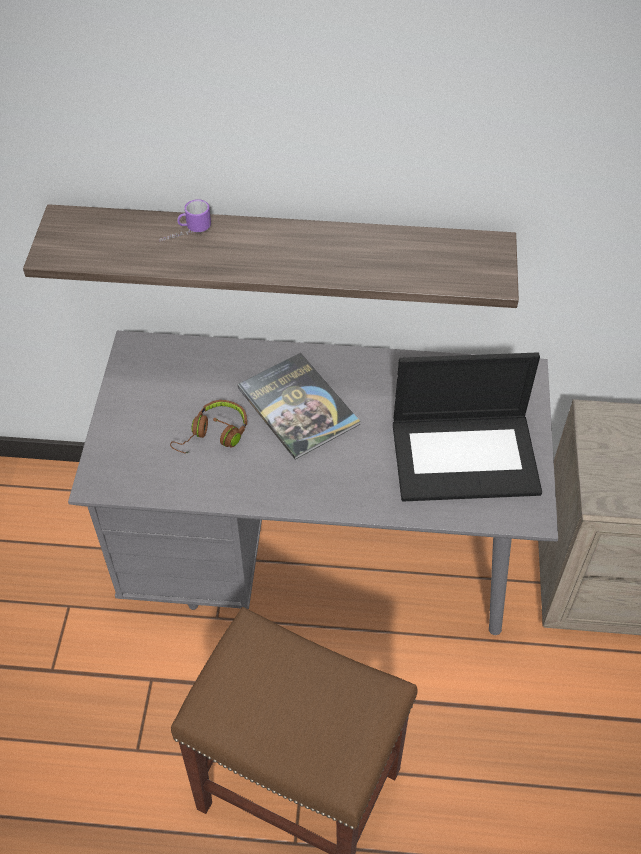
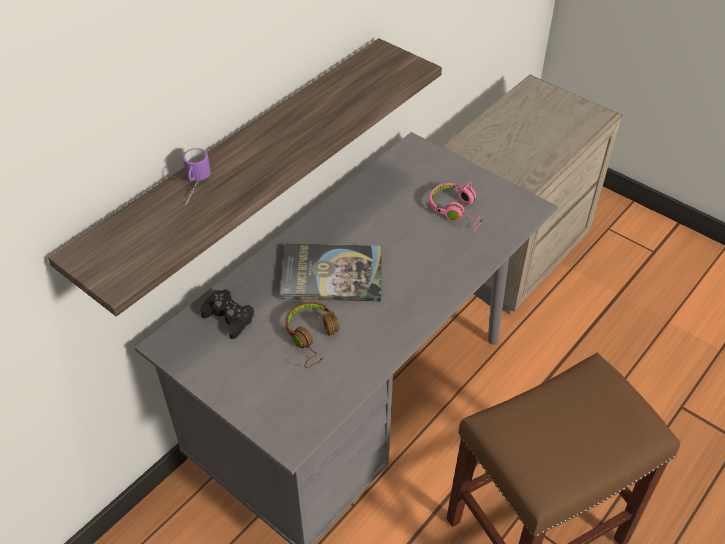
camera: 55 degrees left, 5 degrees down
(191, 367) = (229, 317): none -> black game controller
(466, 455) = (457, 211): laptop -> pink headphones

